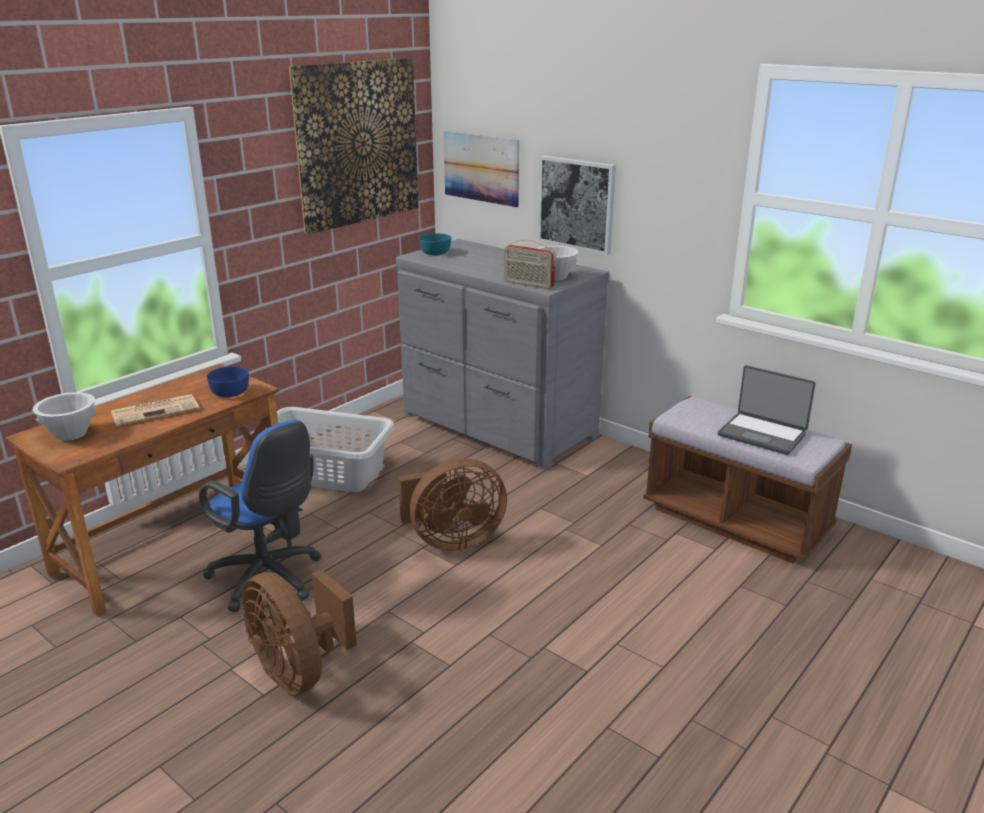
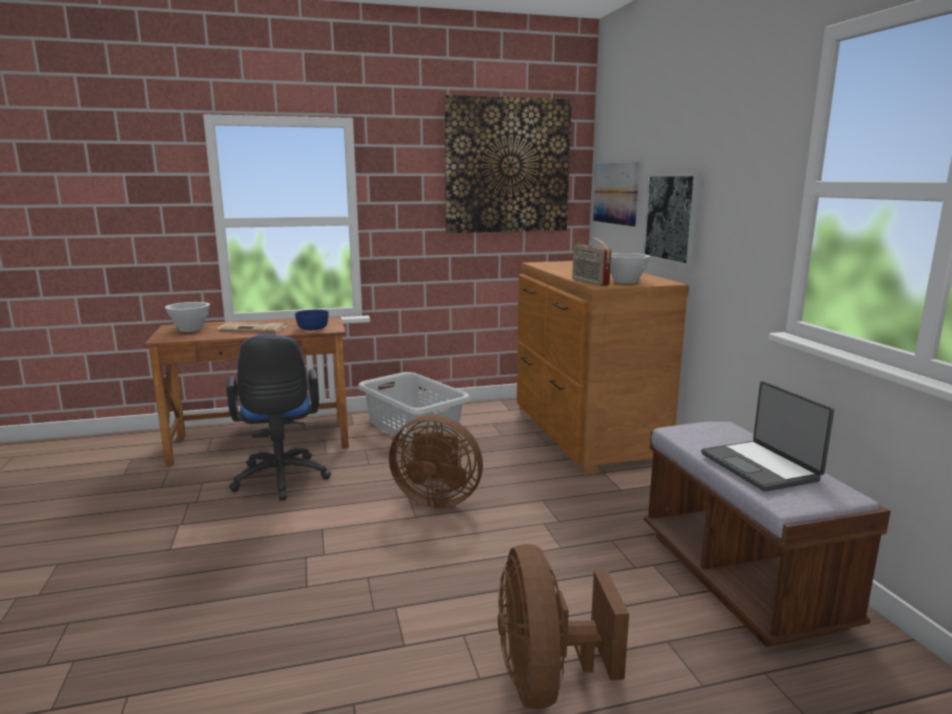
camera: 35 degrees right, 10 degrees down
(299, 671) = (211, 543): brown fan -> brown fan (547, 680)
(435, 252) = (557, 263): turquoise bowl -> none
(497, 427) = (584, 433): grey dresser -> brown dresser

